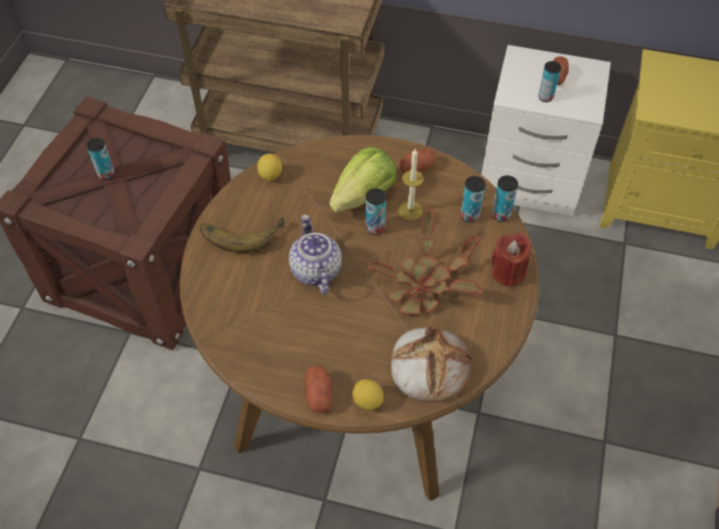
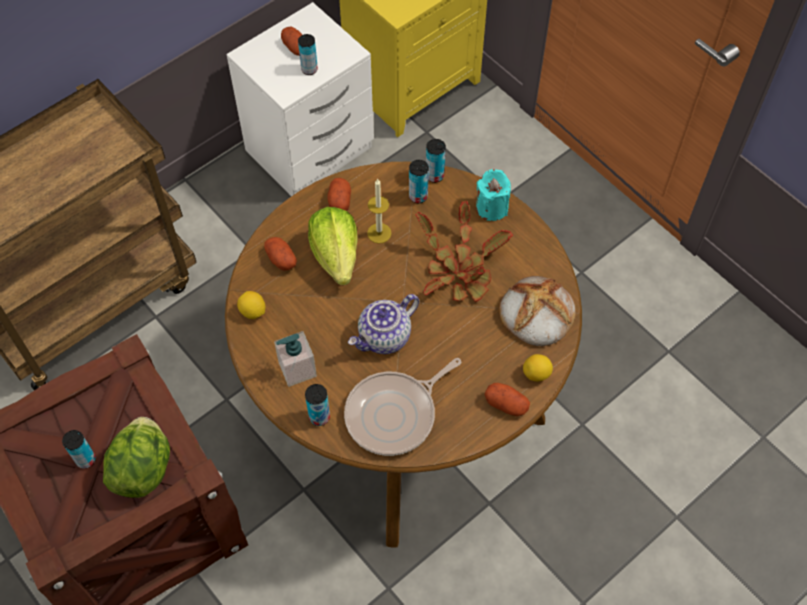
camera: 55 degrees left, 5 degrees up
(121, 209) = (143, 468): none -> lettuce
(241, 231) = (297, 369): banana -> soap dispenser
(248, 318) = (395, 414): none -> frying pan
(315, 270) = (384, 337): teapot -> teapot turned 60 degrees counterclockwise
(331, 164) = (281, 259): none -> potato
(375, 227) = (376, 268): can -> can (319, 417)
(508, 272) = (492, 207): red candle -> turquoise candle

